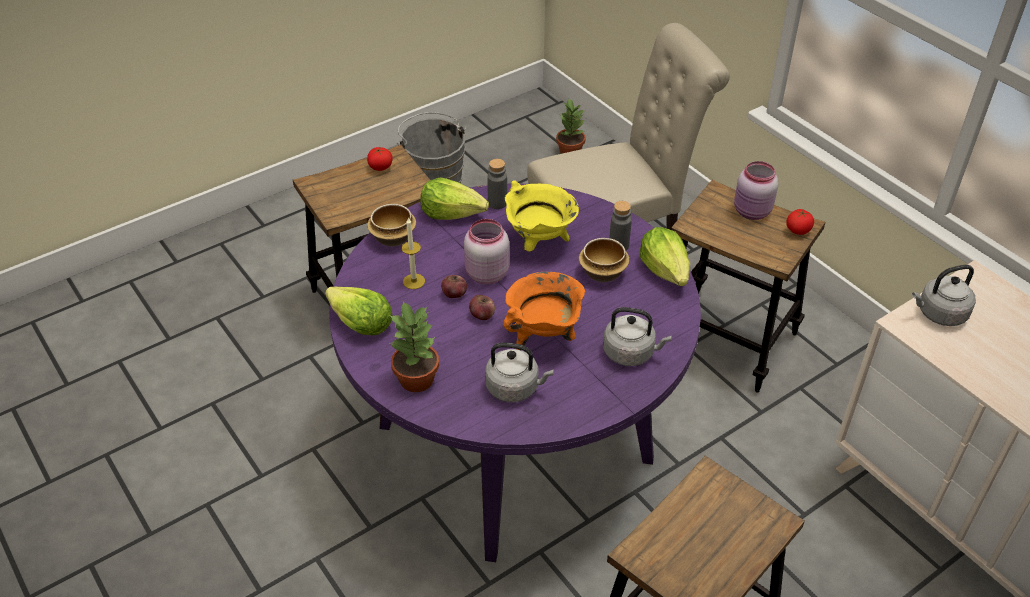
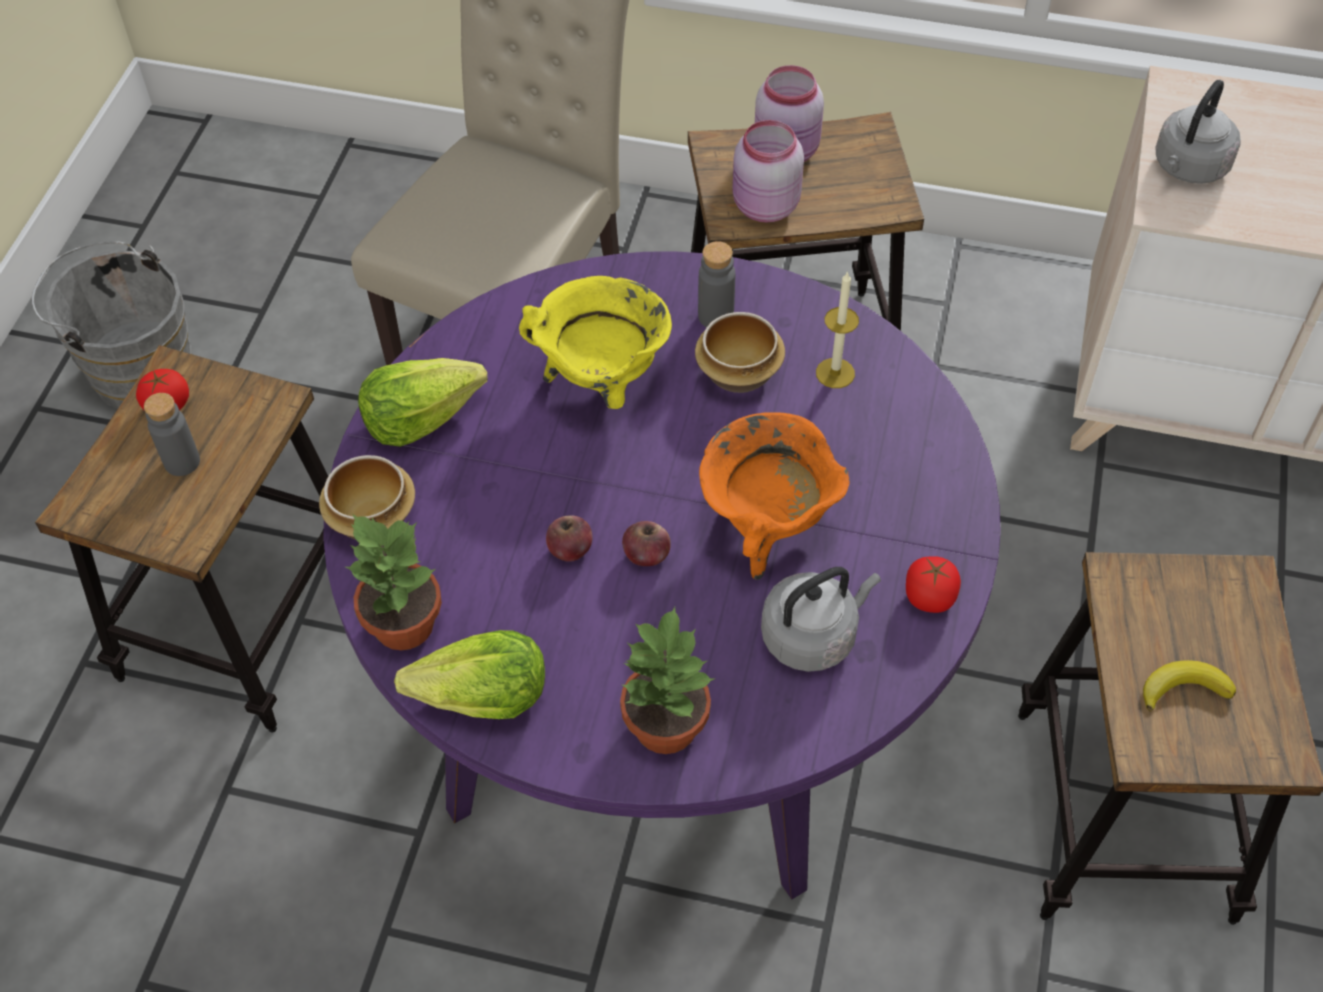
camera: 40 degrees left, 10 degrees up
(414, 281) = (486, 570): candle -> candle (835, 373)
(485, 274) = (579, 485): pink jar -> pink jar (764, 207)
(497, 203) = (470, 356): grey bottle -> grey bottle (182, 462)
(569, 151) = (302, 193): potted plant -> potted plant (402, 624)
(631, 353) = (902, 472): grey kettle -> none
(665, 271) = (816, 315): lettuce -> none
(687, 542) = (1183, 688): none -> banana
(798, 230) = (872, 145): tomato -> tomato (929, 597)

